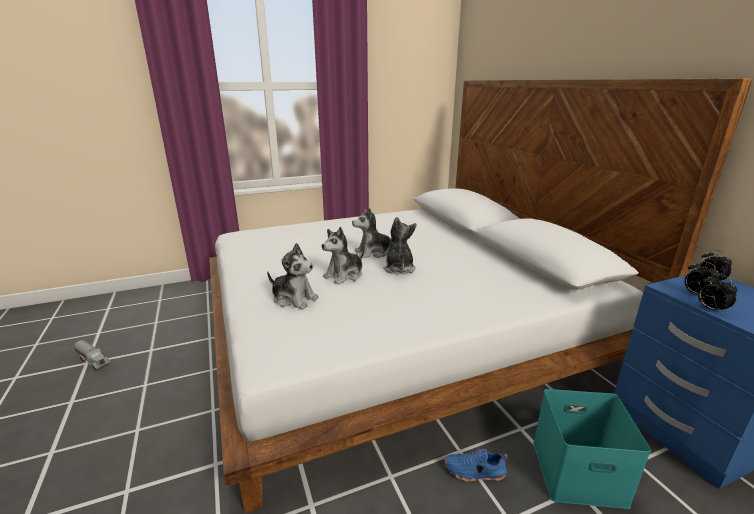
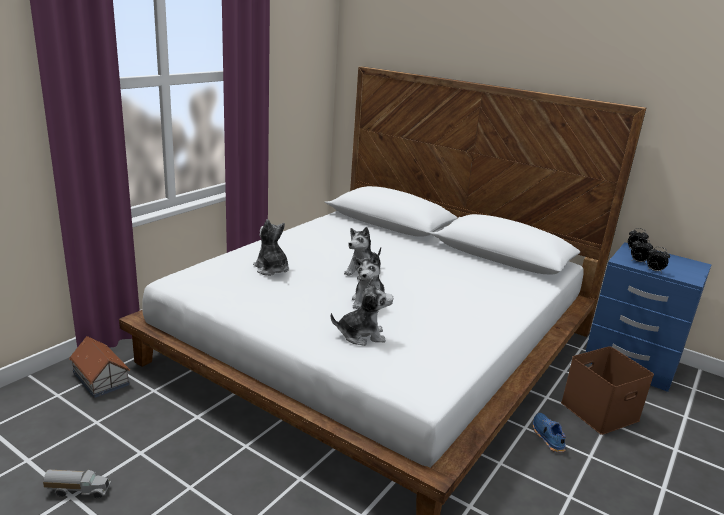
camera: 35 degrees left, 0 degrees up
(192, 296) = (101, 378): none -> toy house
(398, 268) = (407, 284): plush toy -> plush toy (271, 269)
(474, 472) = (547, 437): blue shoe -> blue shoe turned 105 degrees clockwise
(579, 470) = (599, 410): turquoise storage box -> brown storage box

